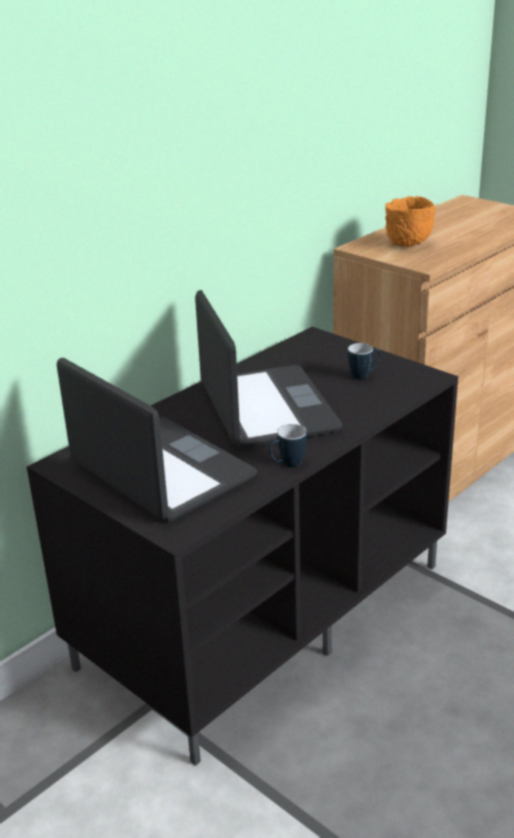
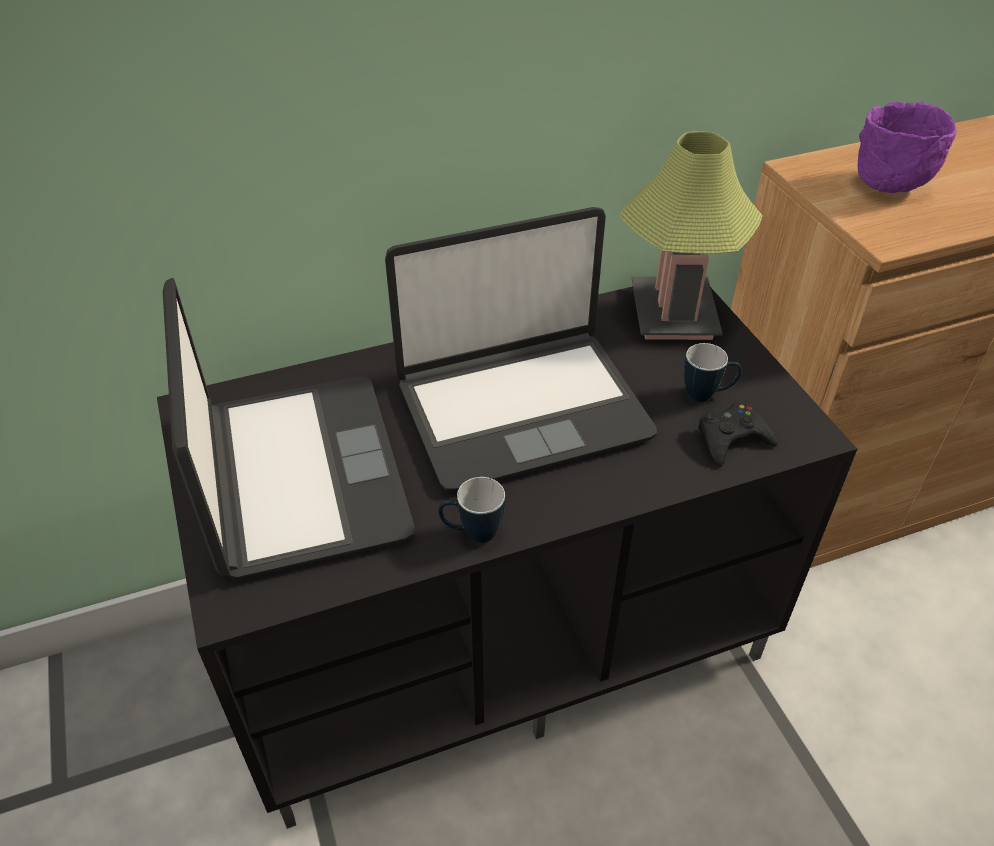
camera: 25 degrees right, 15 degrees up
(266, 408) = (522, 408): laptop -> laptop turned 60 degrees clockwise
(316, 347) = (673, 314): none -> table lamp
(392, 389) = (732, 439): none -> black game controller
(409, 244) = (891, 187): orange bowl -> purple bowl

